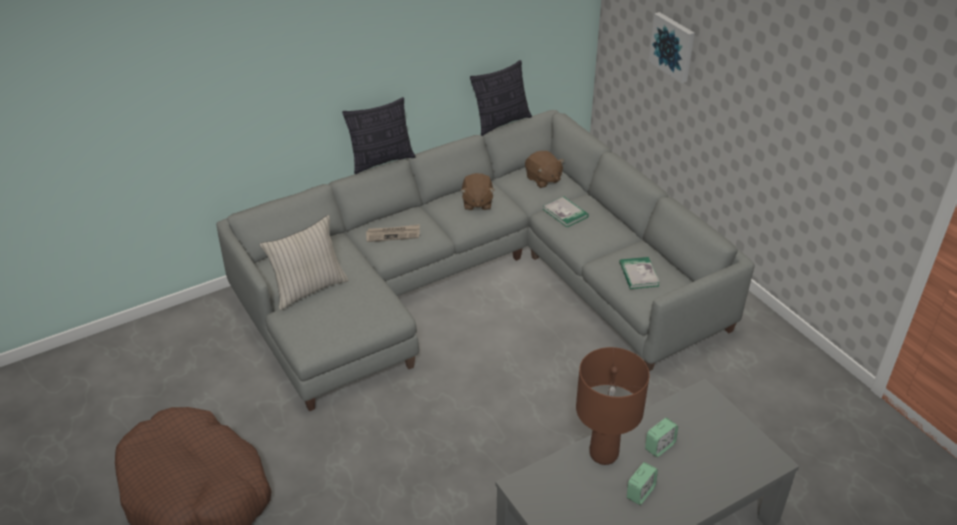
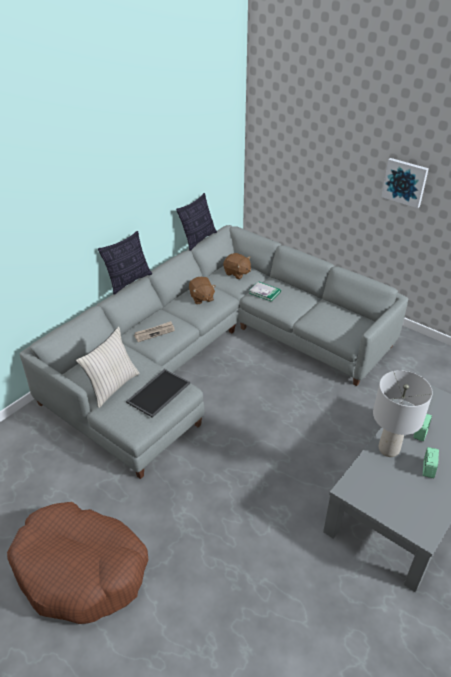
camera: 20 degrees left, 0 degrees up
(358, 309) = (158, 392): none -> tray
(603, 454) = (389, 449): brown table lamp -> grey table lamp
(638, 274) = (335, 322): book -> none
(673, 46) = (311, 165): picture -> picture (405, 182)

